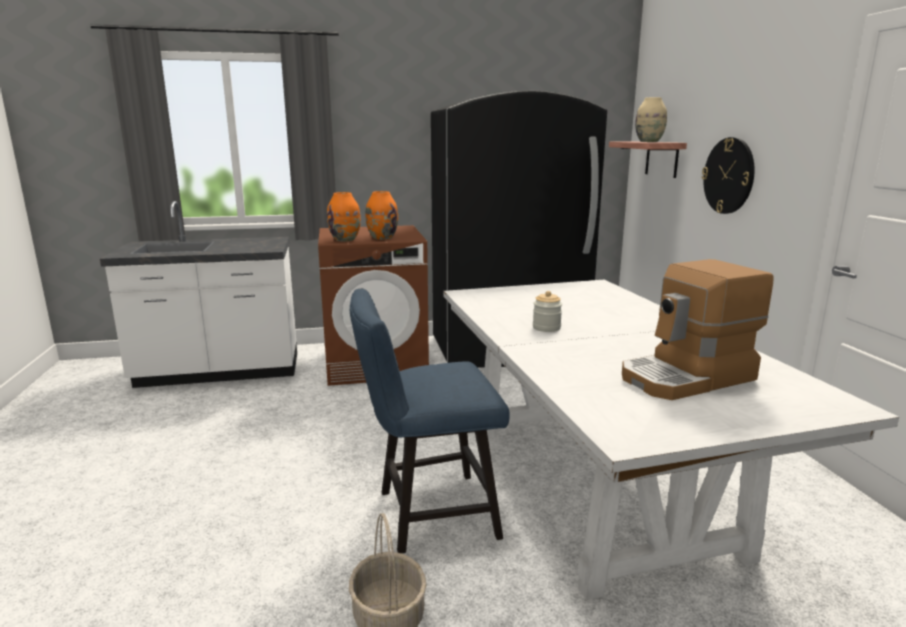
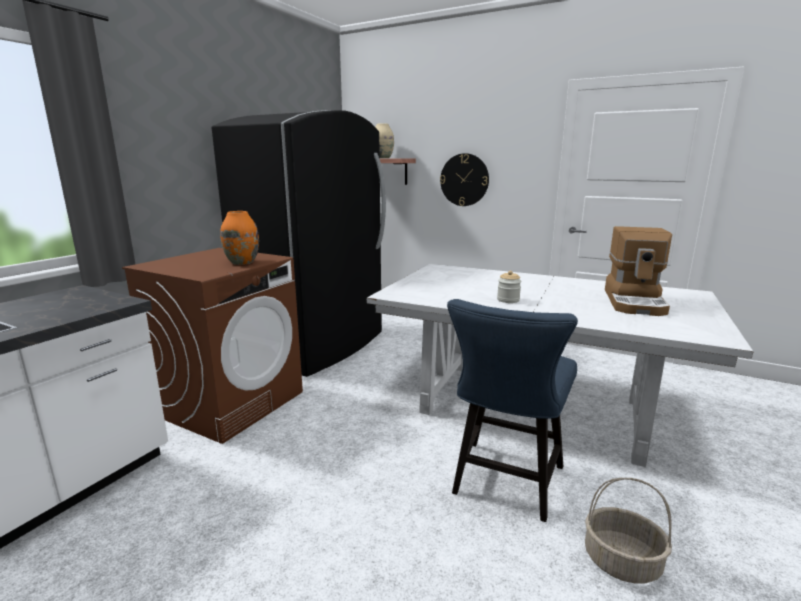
camera: 50 degrees left, 0 degrees up
(345, 239) = (211, 271): orange vase -> none

